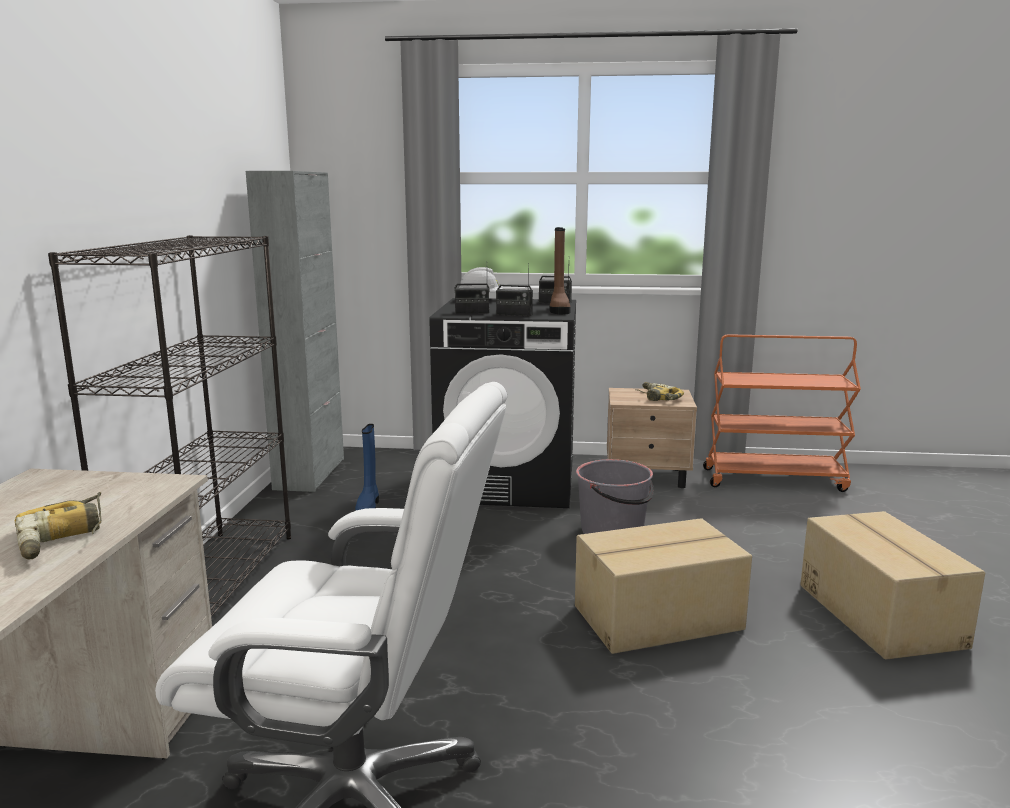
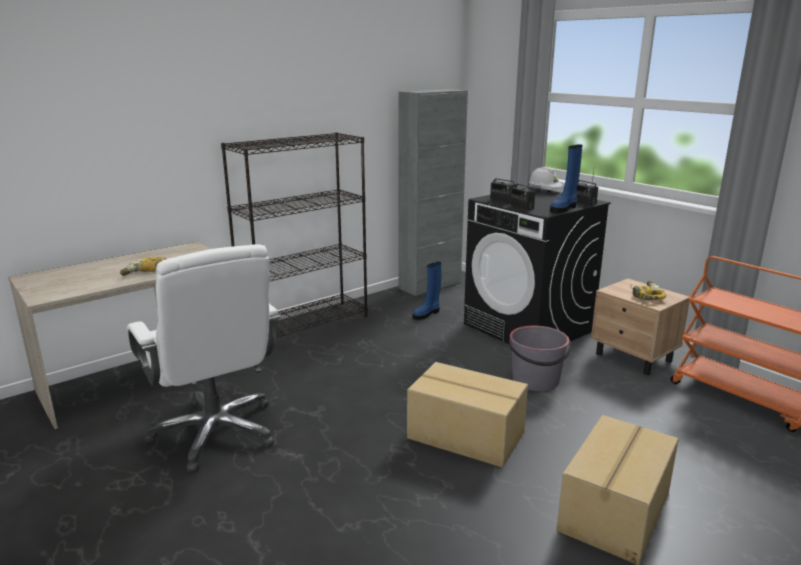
camera: 45 degrees right, 5 degrees up
(559, 310) = (564, 208): brown boot -> blue boot

